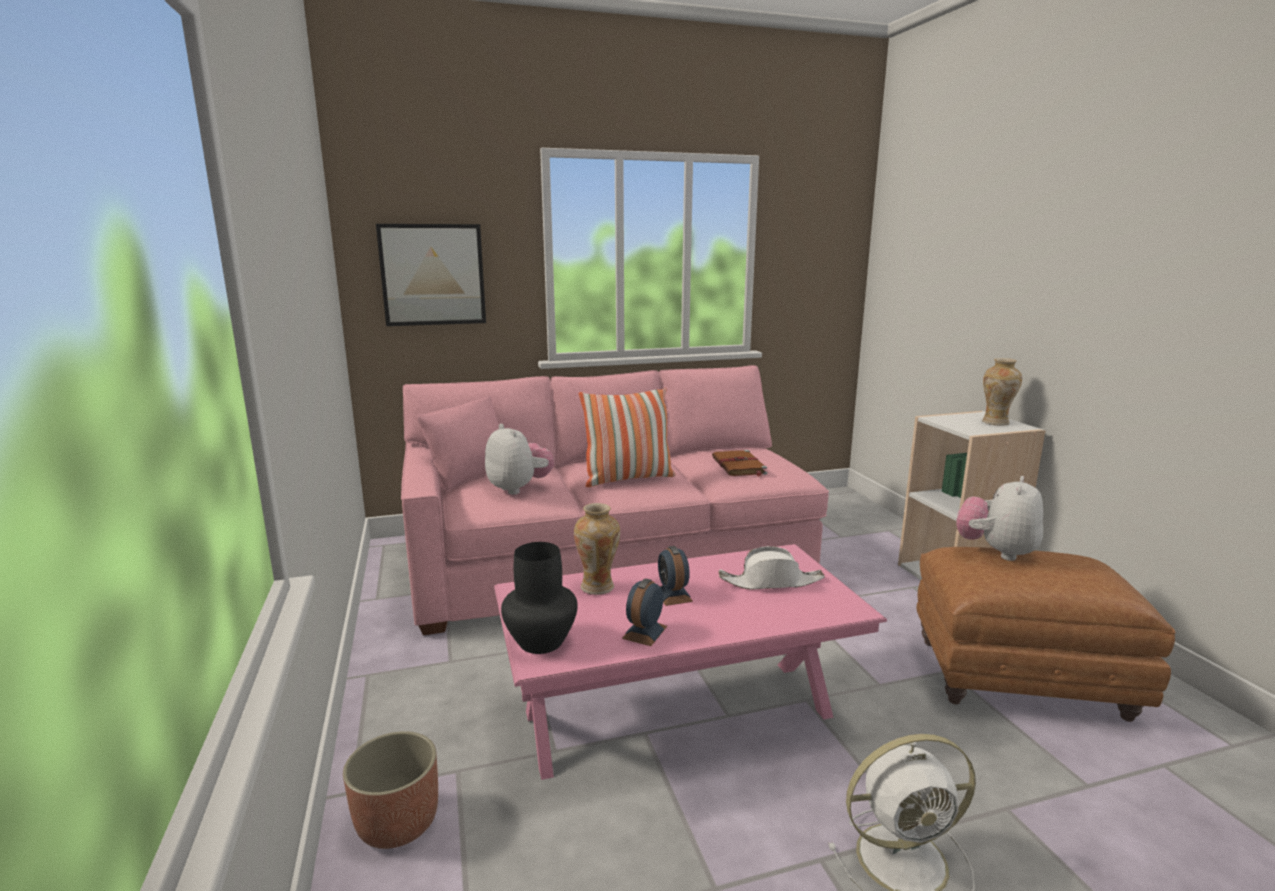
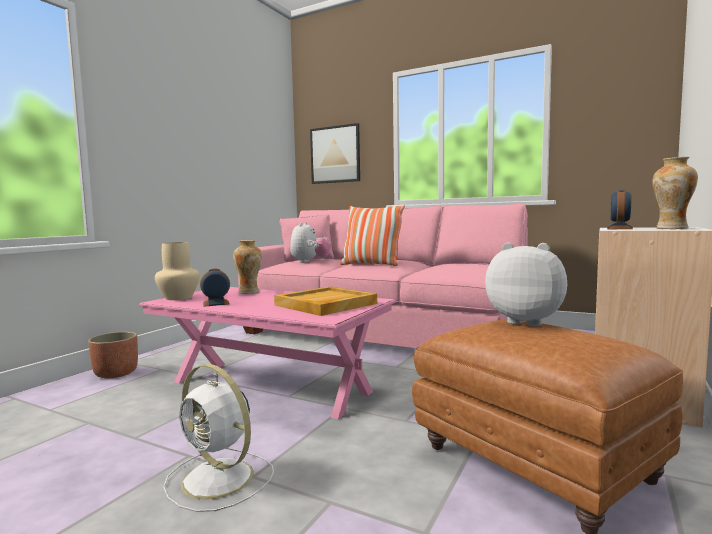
camera: 45 degrees right, 10 degrees down
(541, 641) = (179, 298): black vase -> beige vase
(673, 595) = (267, 299): alarm clock -> alarm clock (619, 228)
(739, 466) = (452, 267): brown book -> none
(771, 582) = (325, 304): white hat -> beige tray
(996, 552) = (526, 321): plush toy -> plush toy turned 45 degrees clockwise

